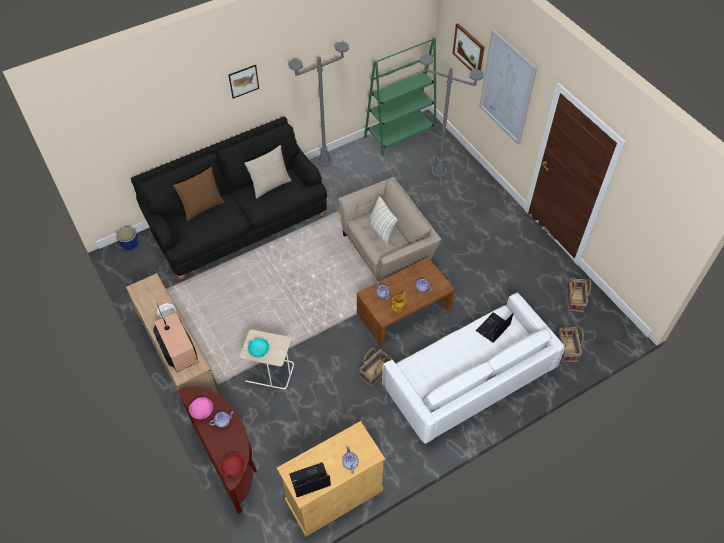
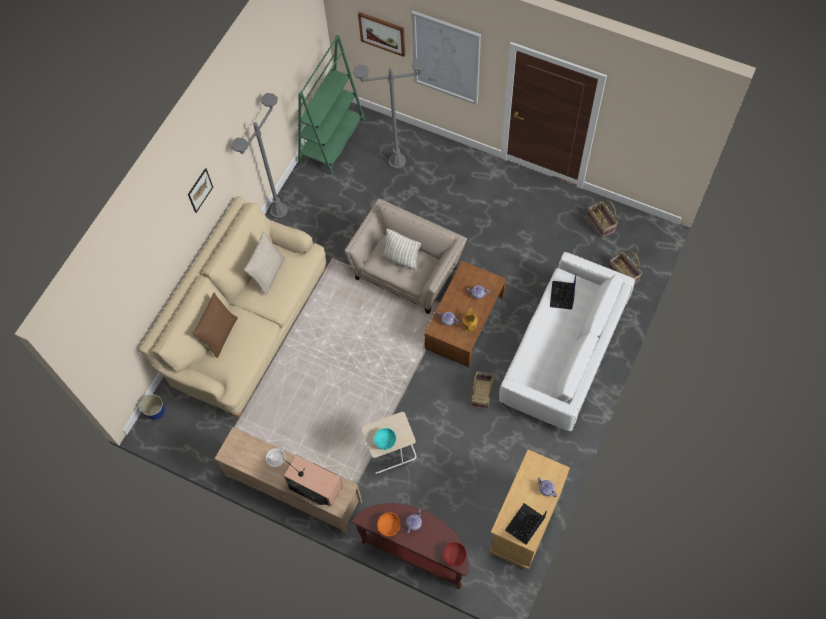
camera: 30 degrees left, 10 degrees up
(202, 411) = (389, 526): pink bowl -> orange bowl
(238, 225) = (247, 327): black sofa -> beige sofa

